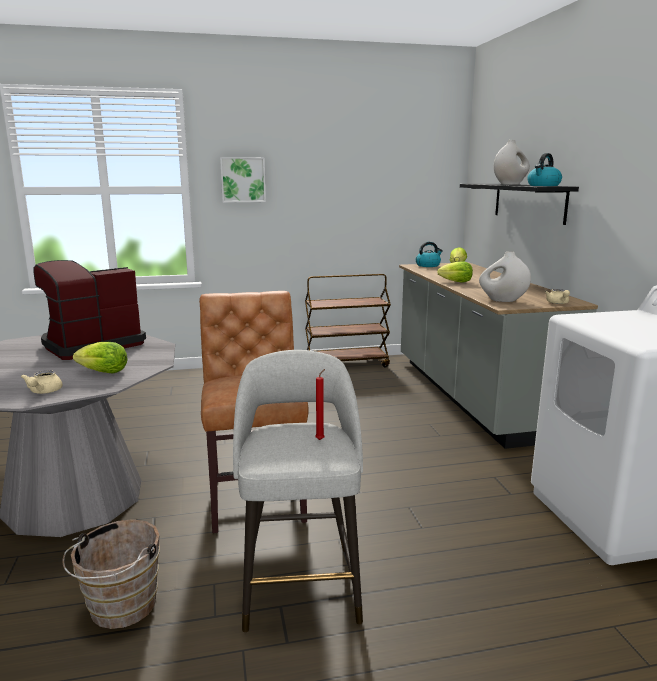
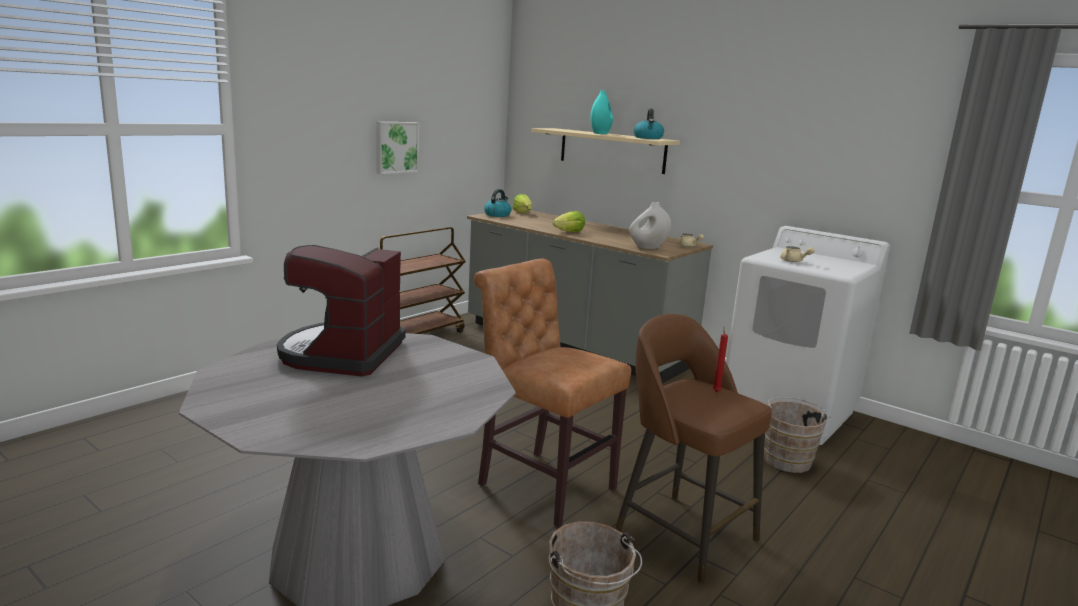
camera: 40 degrees left, 0 degrees up
(43, 392) = (446, 412): beige teapot -> beige teapot (794, 261)
(104, 372) = (449, 378): lettuce -> none
(243, 179) = (298, 116): picture -> picture (396, 147)
(300, 583) = (682, 533): grey stool -> brown stool
(510, 184) = (600, 133): white vase -> turquoise vase
(529, 202) = (612, 150): black shelf -> beige shelf
(535, 563) = (787, 459): none -> brown bucket

